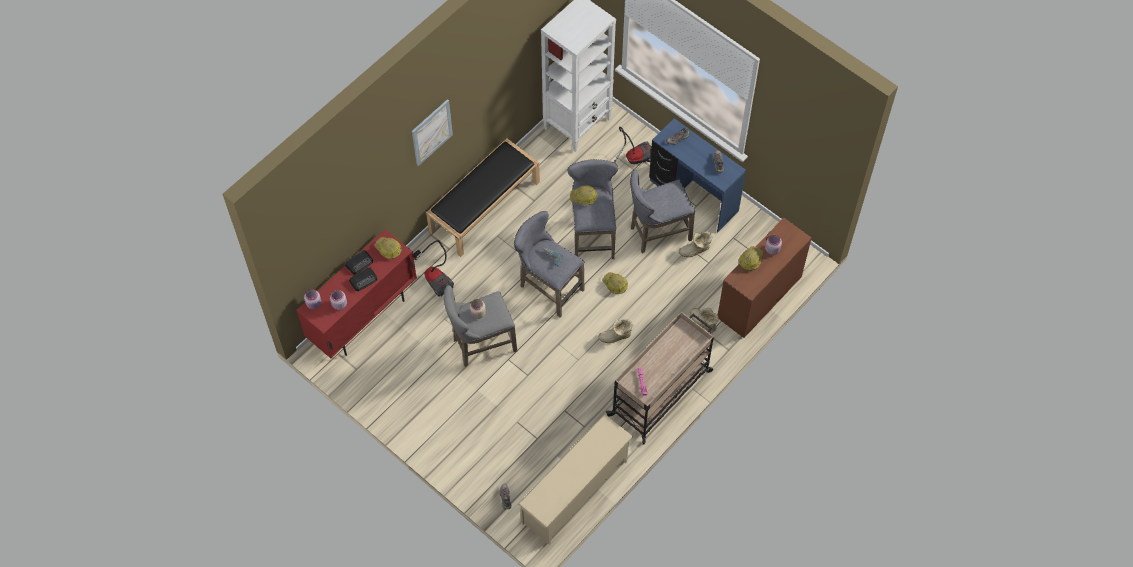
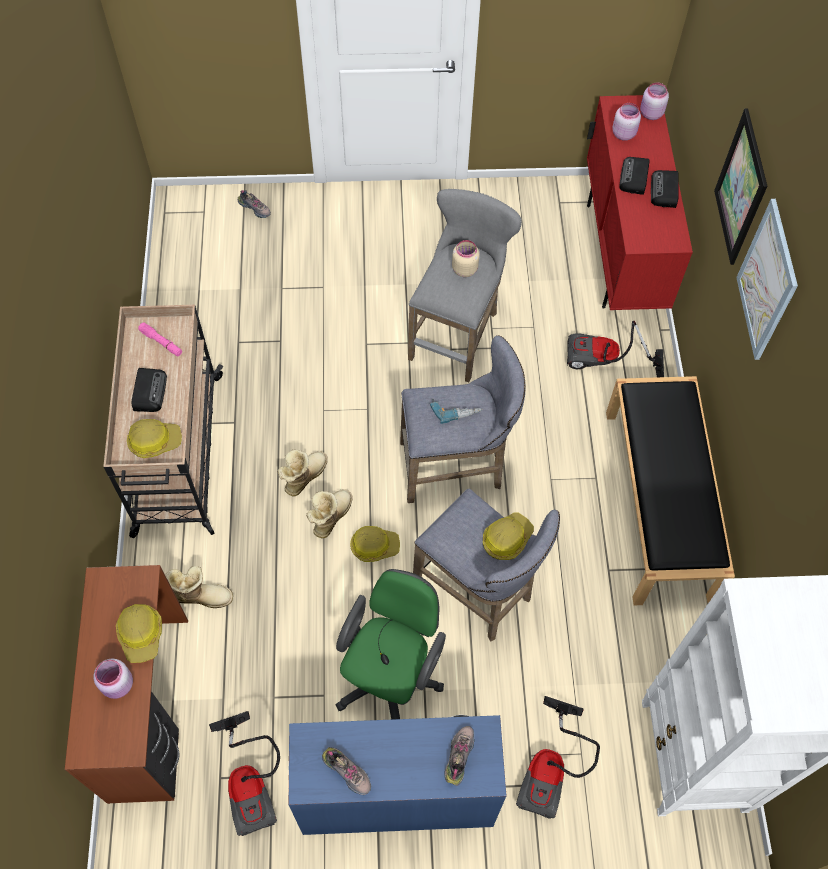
camera: 135 degrees right, 0 degrees up
(388, 174) = (740, 188): none -> picture
(388, 249) = (654, 232): hard hat -> hard hat (154, 441)
(575, 492) = (180, 269): beige shoe rack -> none
(657, 233) = (391, 676): grey stool -> green office chair
(666, 363) = (149, 391): none -> radio
(695, 251) = (309, 699): boot -> boot (330, 517)
(742, 241) = (251, 783): none -> vacuum cleaner

